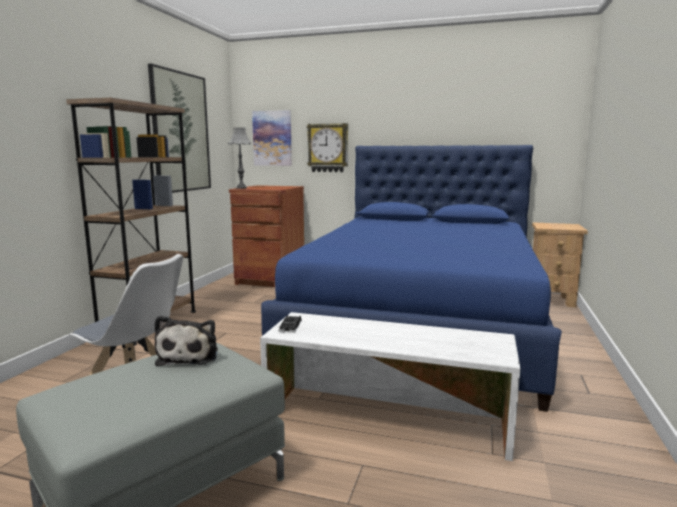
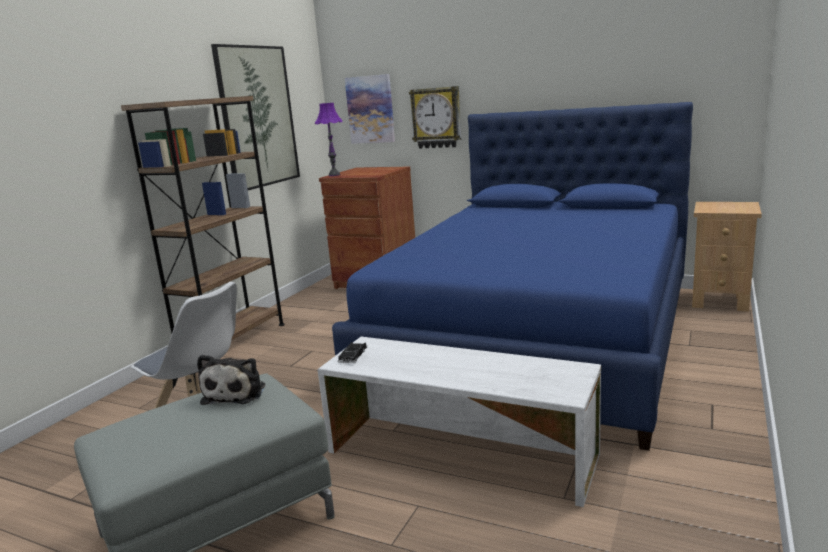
camera: 10 degrees right, 5 degrees up
(241, 188) = (334, 175): grey table lamp -> purple table lamp

